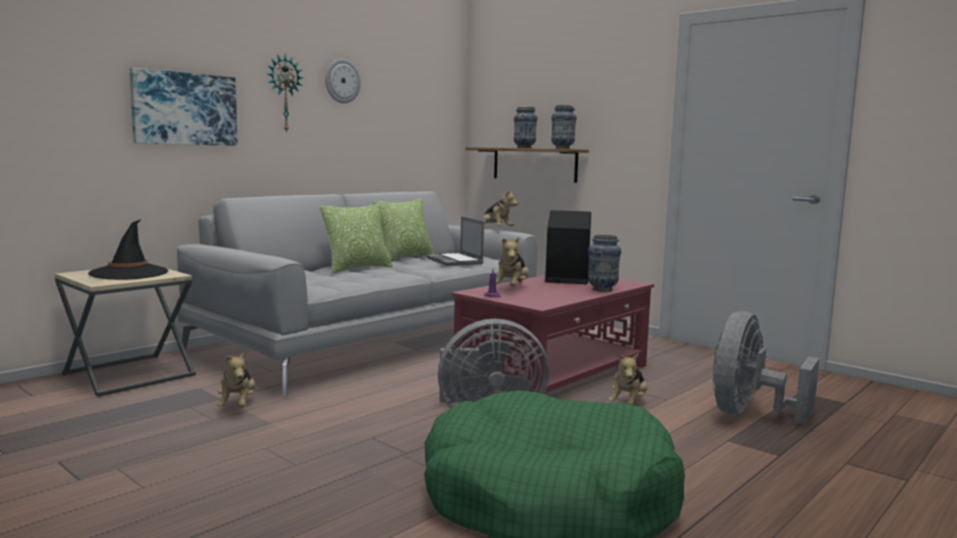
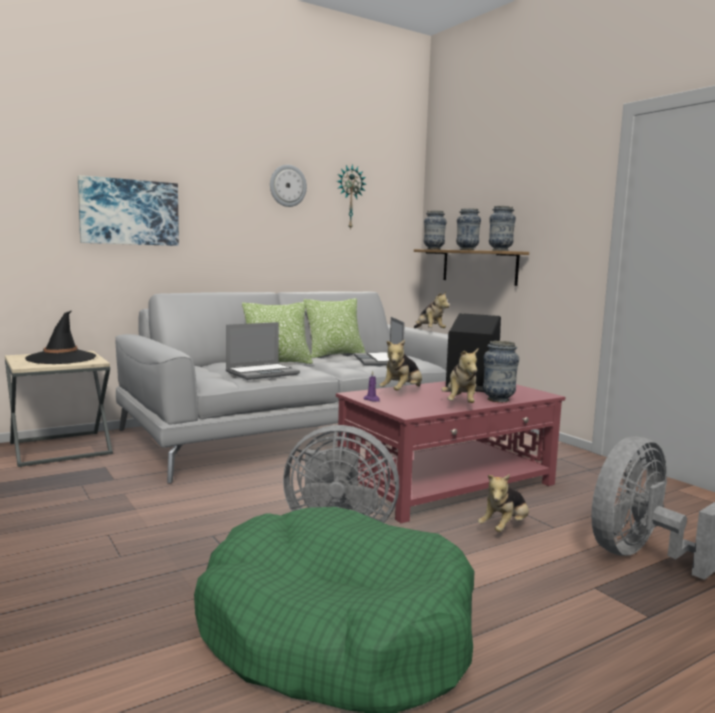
camera: 15 degrees right, 0 degrees up
(238, 405) = (122, 487): plush toy -> plush toy (460, 404)
(283, 93) = (227, 198): wall clock -> wall clock (349, 197)
(357, 278) = (262, 373): none -> laptop
(485, 147) = (433, 249): none -> vase

